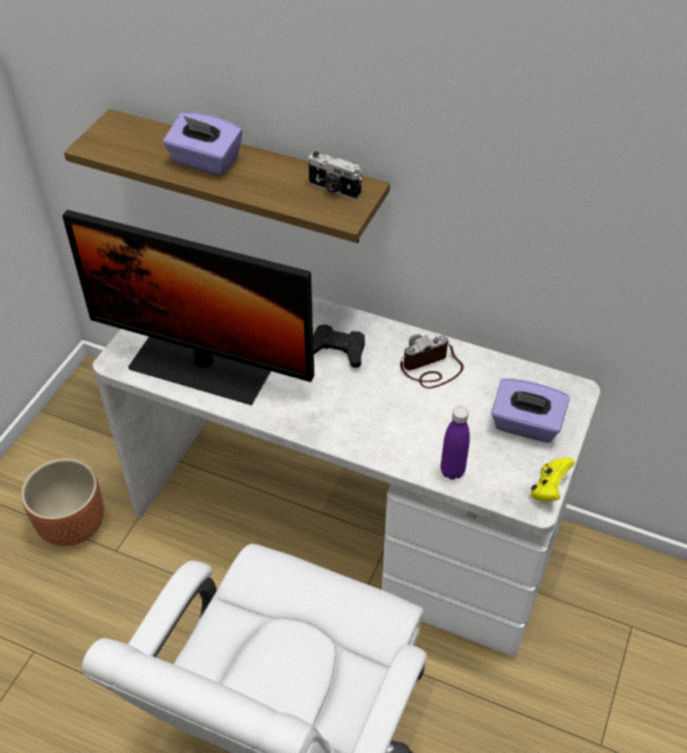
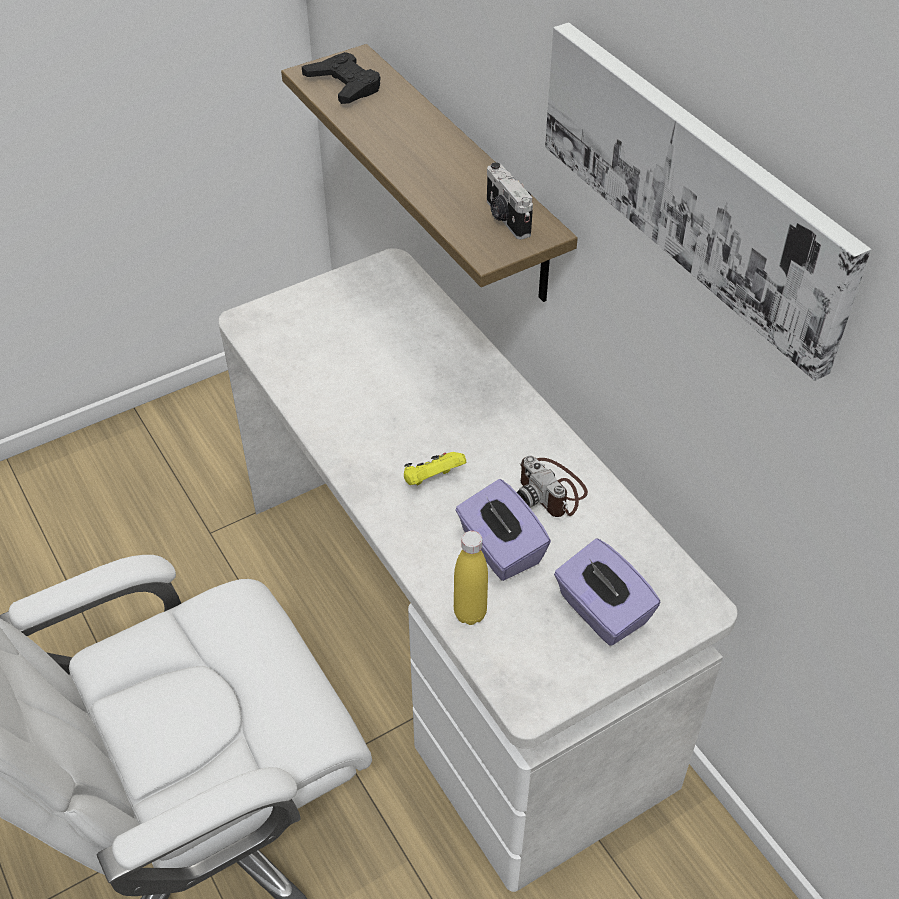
camera: 35 degrees right, 0 degrees up
(72, 523) = (193, 484): brown planter -> none
(202, 365) = (318, 365): monitor -> none
(205, 162) = (403, 134): purple tissue box -> purple tissue box (500, 549)
(336, 350) = (466, 418): black game controller -> black game controller (344, 85)
(431, 368) = (551, 490): camera -> camera turned 135 degrees counterclockwise
(452, 471) = (470, 613): purple bottle -> yellow bottle
(508, 109) = (692, 187): none -> picture
(549, 489) = (560, 697): yellow game controller -> yellow game controller (432, 480)

